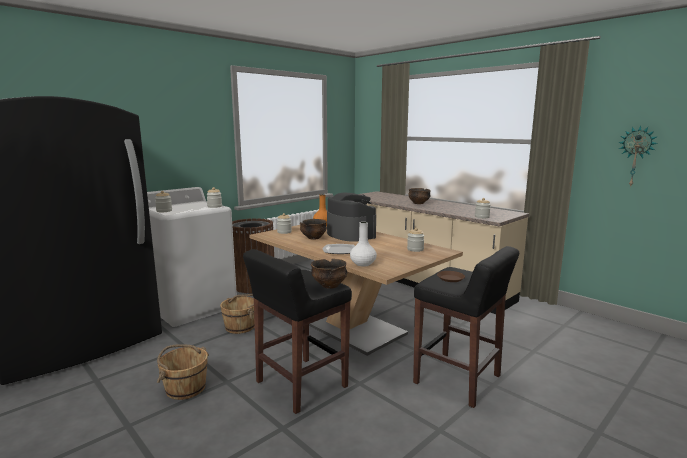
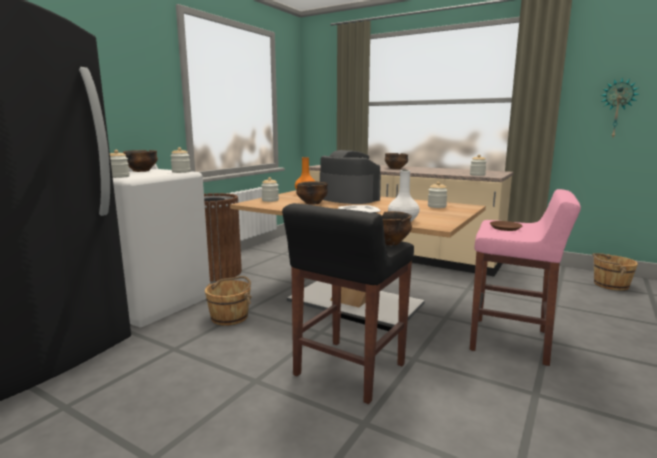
camera: 15 degrees left, 0 degrees up
(185, 388) = (204, 396): brown bucket -> brown bucket (610, 285)
(188, 204) = (141, 171): none -> bowl
(458, 380) = (511, 341): black stool -> pink stool

